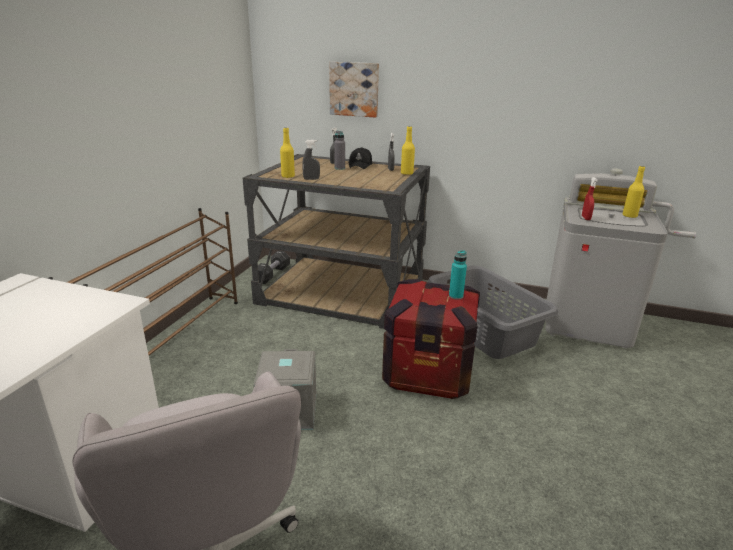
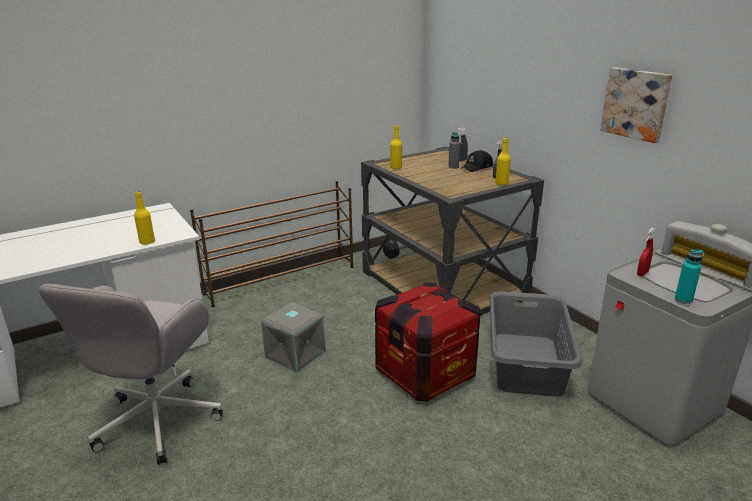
camera: 40 degrees right, 0 degrees up
(311, 179) = (409, 173): grey spray bottle -> none
(354, 89) = (492, 92): picture -> picture (636, 104)
(456, 296) = (441, 308): turquoise bottle -> turquoise bottle (683, 299)
(629, 216) = (710, 286): yellow bottle -> yellow bottle (147, 242)

